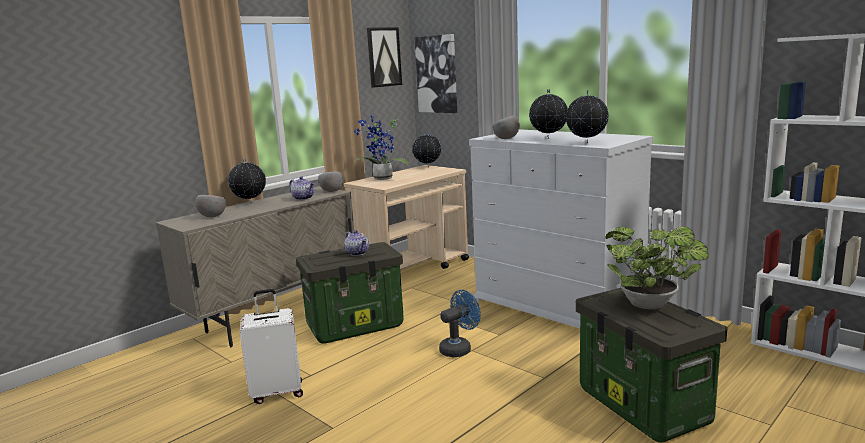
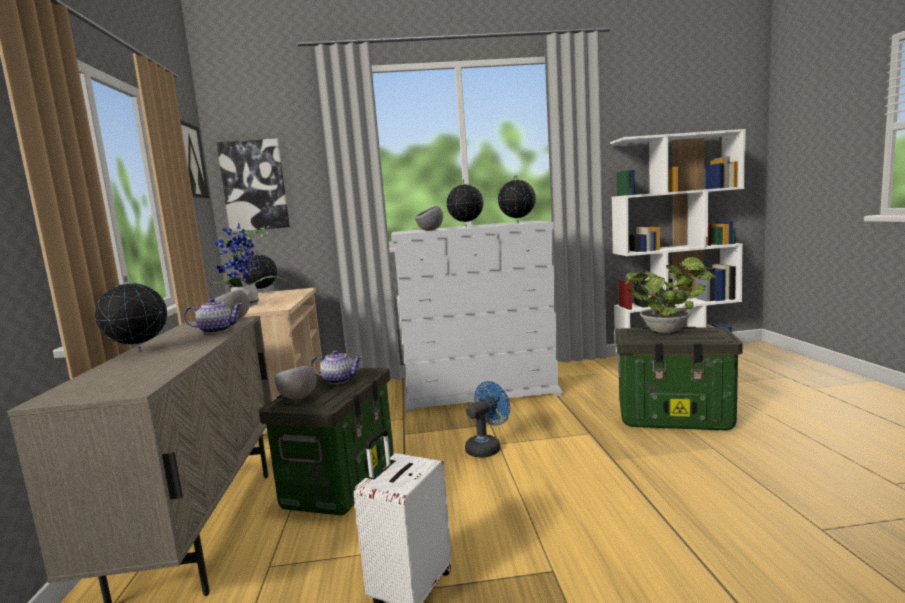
camera: 50 degrees left, 5 degrees down
(212, 217) = (130, 373): grey bowl -> grey bowl (298, 398)
(459, 348) = (487, 448): blue fan -> blue fan turned 45 degrees clockwise

